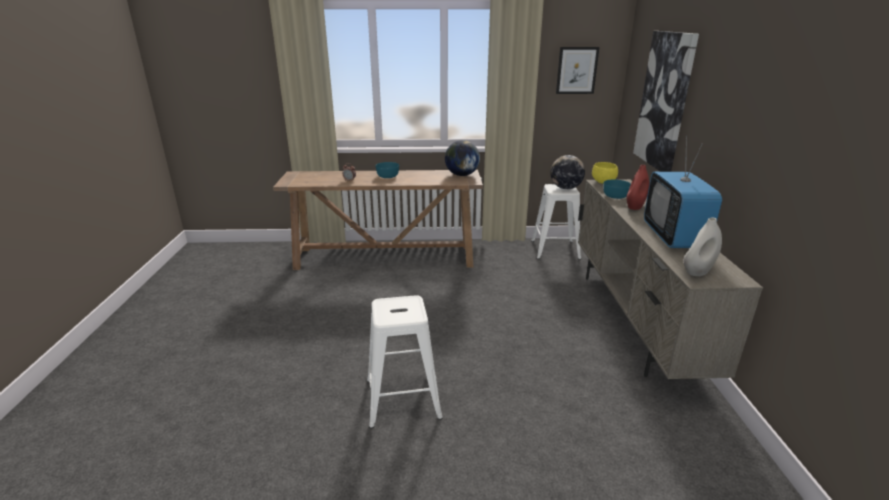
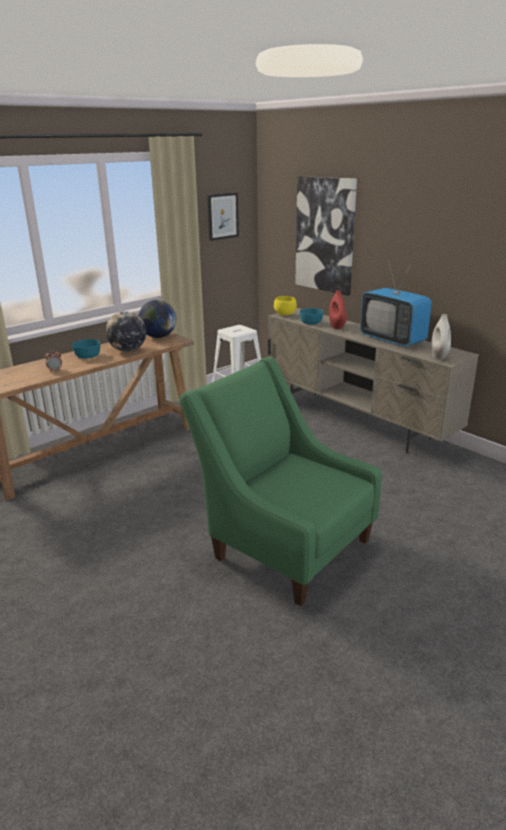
camera: 40 degrees left, 0 degrees up
(403, 397) = (283, 544): white stool -> green armchair
(565, 188) = (240, 329): globe -> globe (128, 350)

